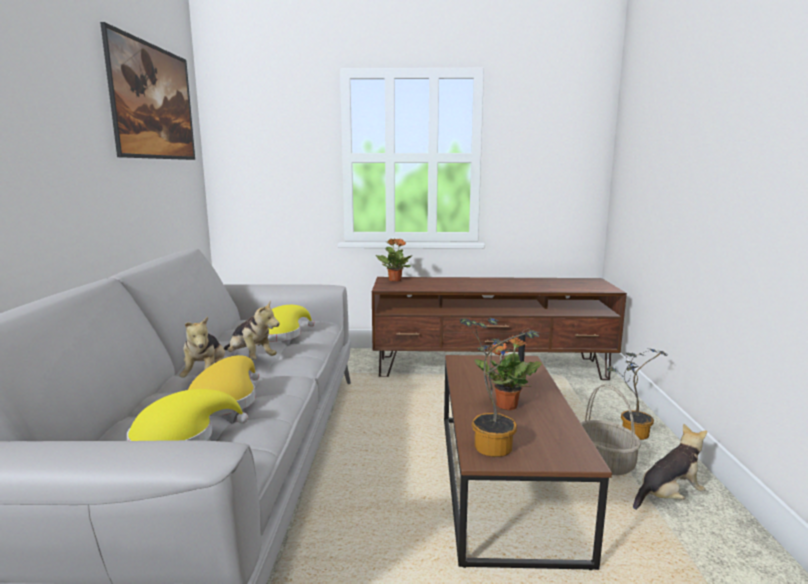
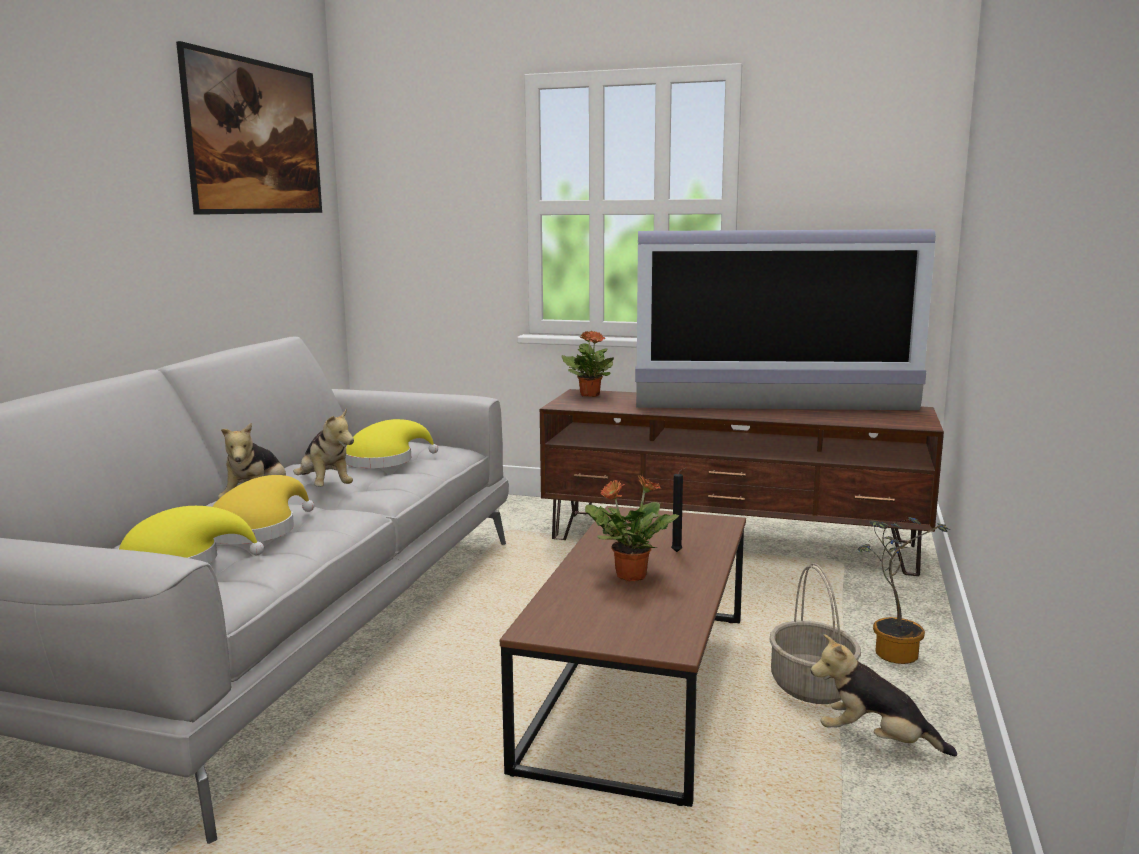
camera: 15 degrees right, 0 degrees up
(492, 444) = (566, 616): potted plant -> none
(518, 283) = (776, 409): none -> television
(668, 497) = (876, 741): plush toy -> plush toy turned 150 degrees counterclockwise

